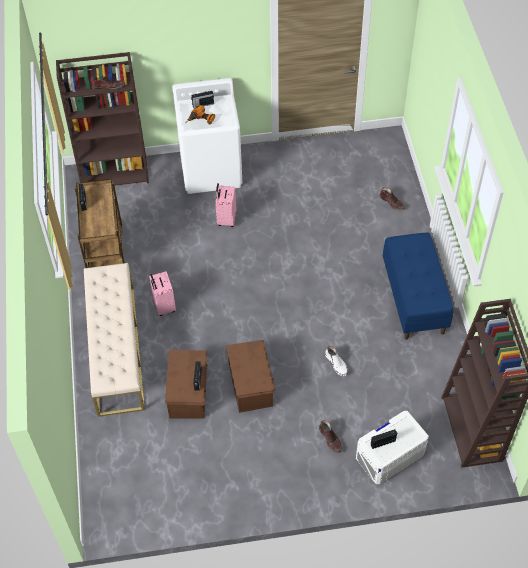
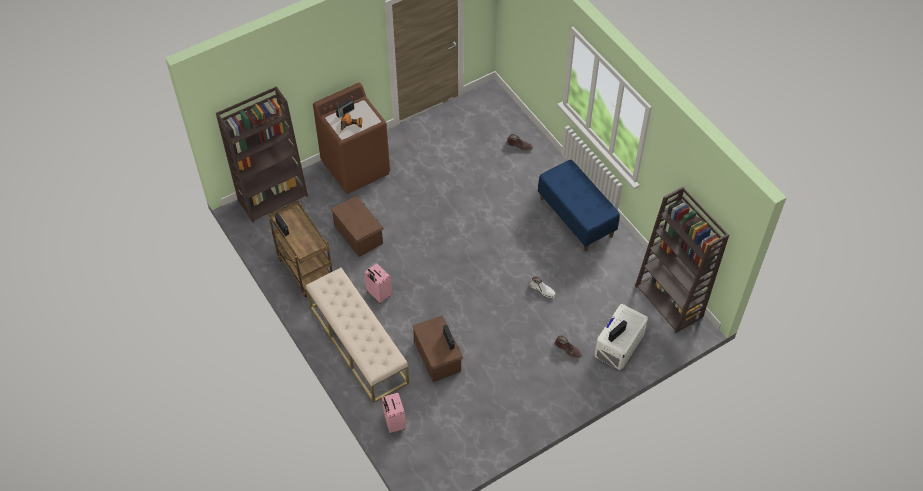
camera: 25 degrees left, 0 degrees up
(211, 170) = (356, 167): white washing machine -> brown washing machine
(226, 219) = (391, 204): pink suitcase -> pink suitcase (394, 422)
(251, 384) = (484, 330): brown storage box -> brown storage box (359, 234)

